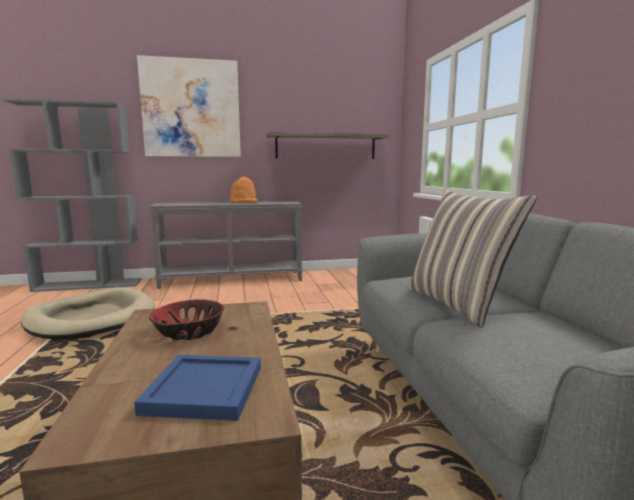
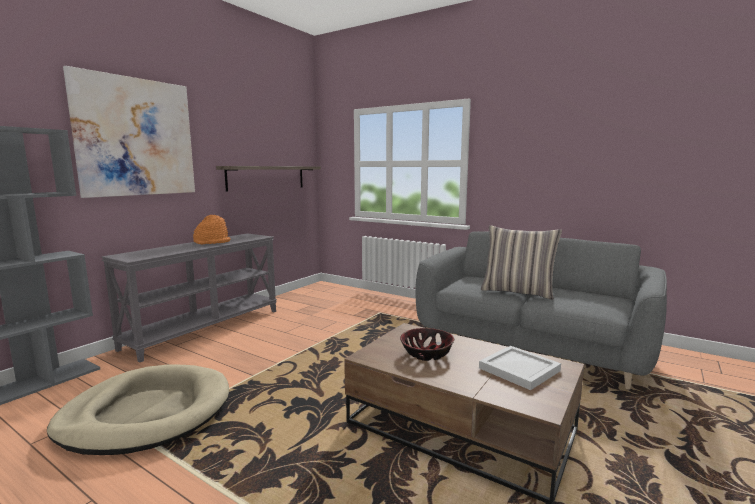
camera: 45 degrees left, 0 degrees up
(206, 389) = (519, 369): blue tray -> white tray

